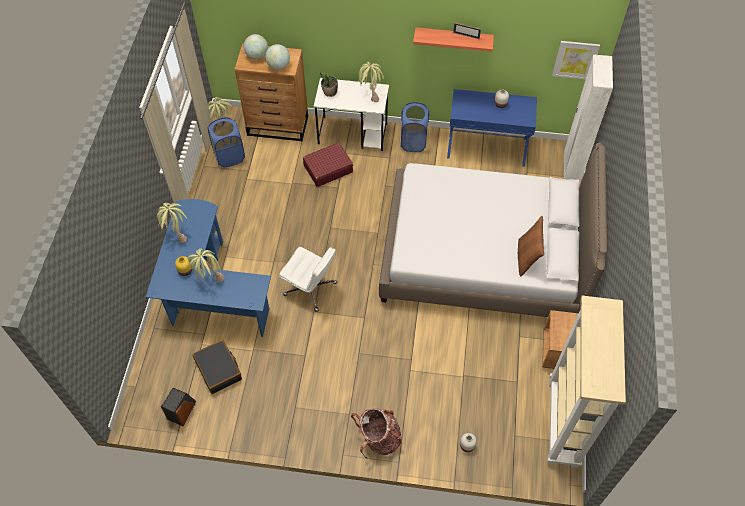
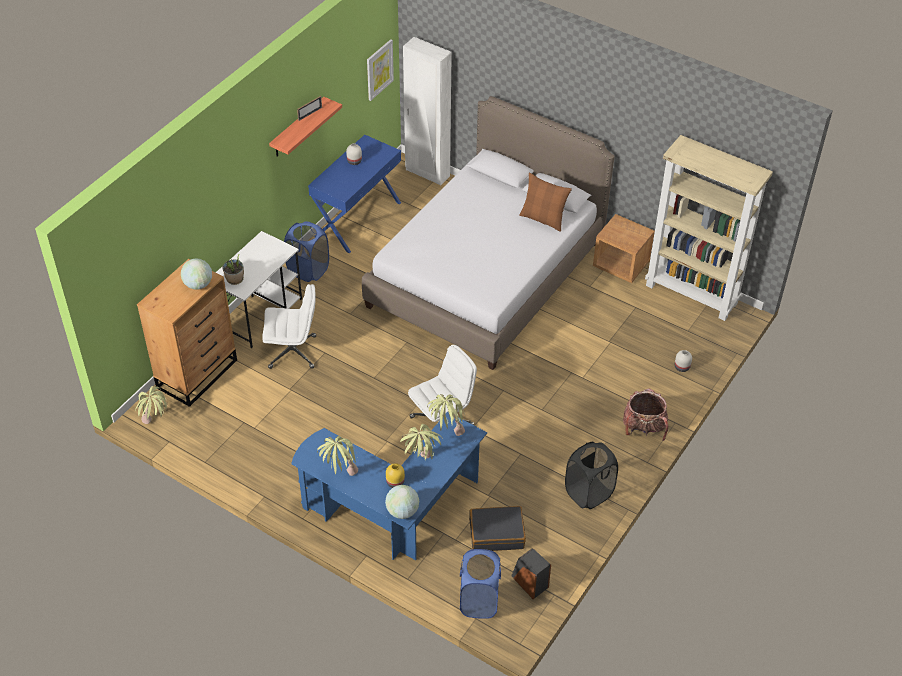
camera: 65 degrees left, 10 degrees down
(229, 156) = (209, 433): blue laundry basket -> blue laundry basket (479, 601)
(257, 55) = (167, 297): globe -> globe (402, 511)
(288, 421) = (588, 493): none -> black laundry basket
(328, 169) = (293, 352): red suitcase -> white office chair
(370, 94) = (264, 249): potted plant -> potted plant (446, 434)

